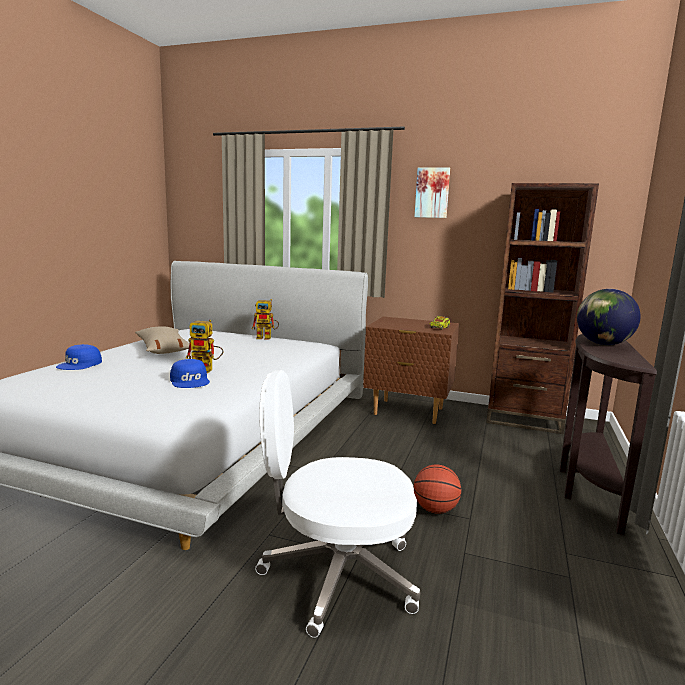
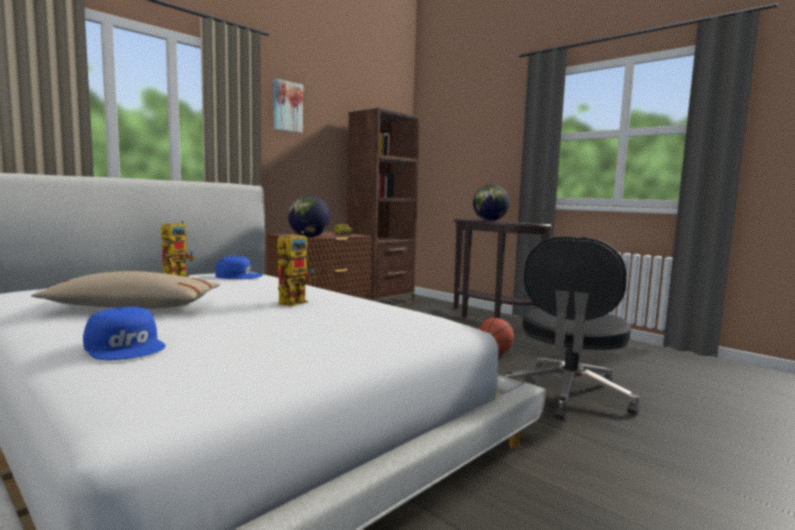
camera: 65 degrees left, 5 degrees down
(190, 381) = (331, 309): blue cap -> blue cap (239, 276)
(336, 575) = (568, 395): white office chair -> black office chair
(382, 325) = (309, 237): none -> globe

